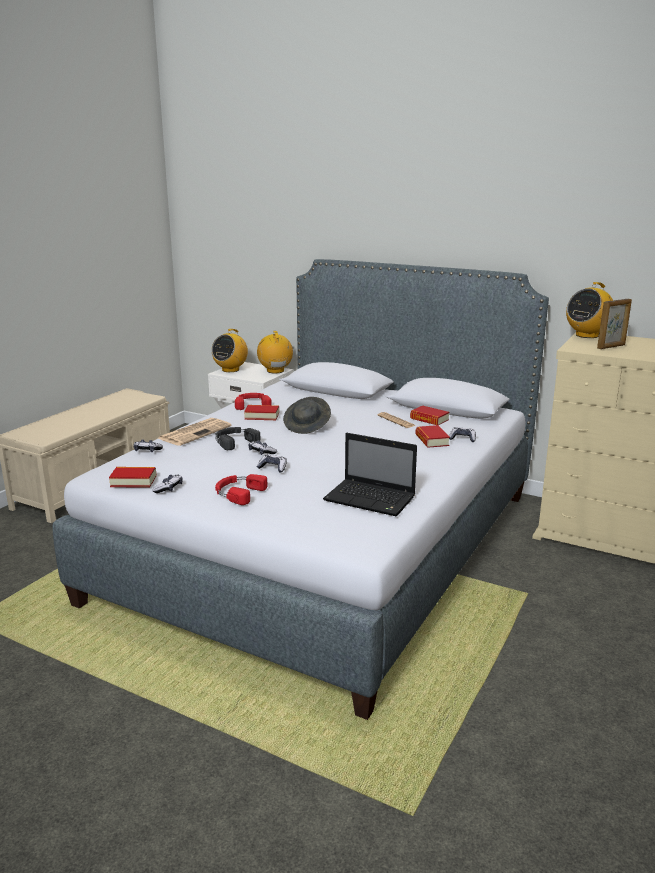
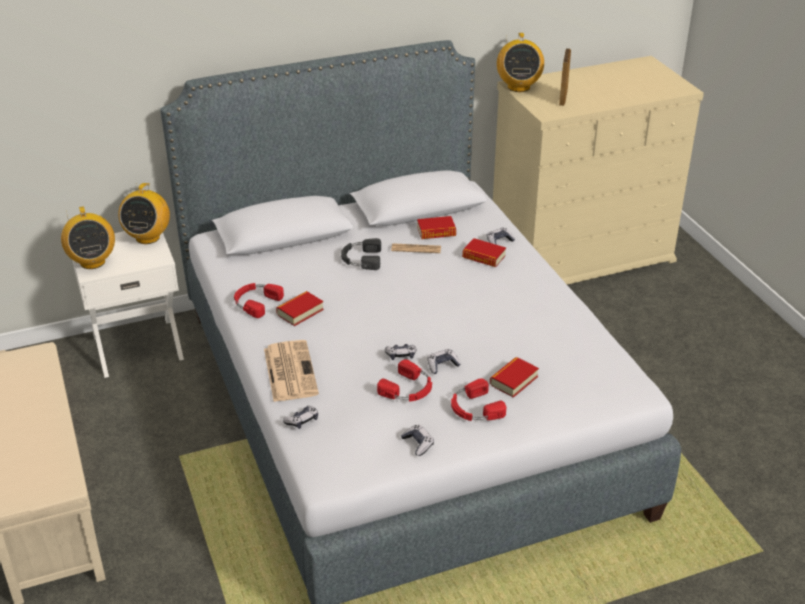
camera: 50 degrees left, 15 degrees up
(133, 481) = (375, 459): book -> book (513, 380)
(225, 465) = (408, 389): none -> red headphones
(234, 441) = (353, 358): black headphones -> black headphones (361, 259)
(275, 371) = (147, 237): radio -> radio turned 105 degrees counterclockwise
(307, 426) = (367, 300): grey hat -> none
(371, 499) = (563, 347): laptop -> none

